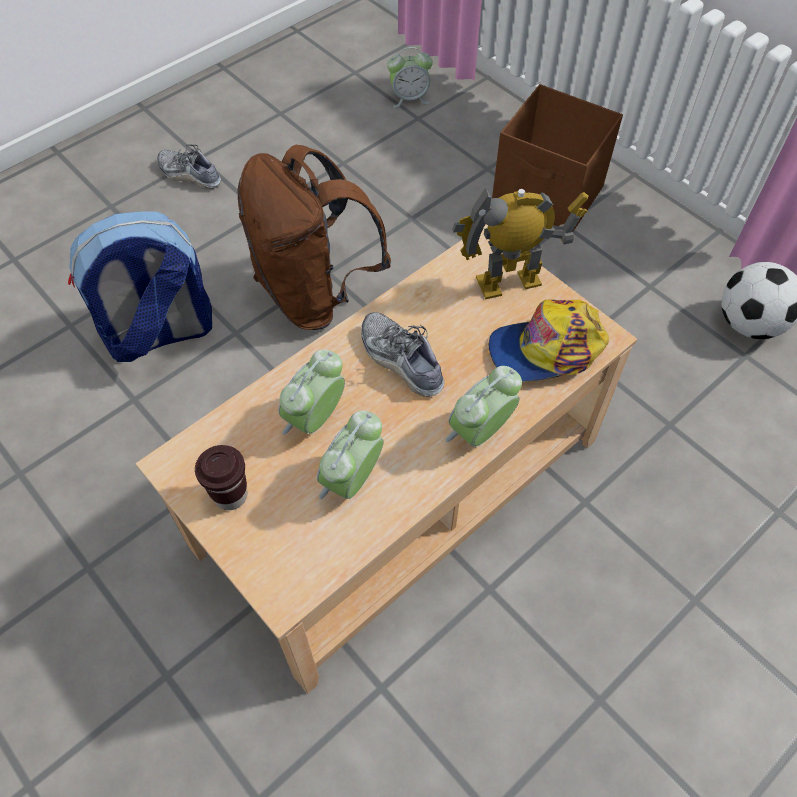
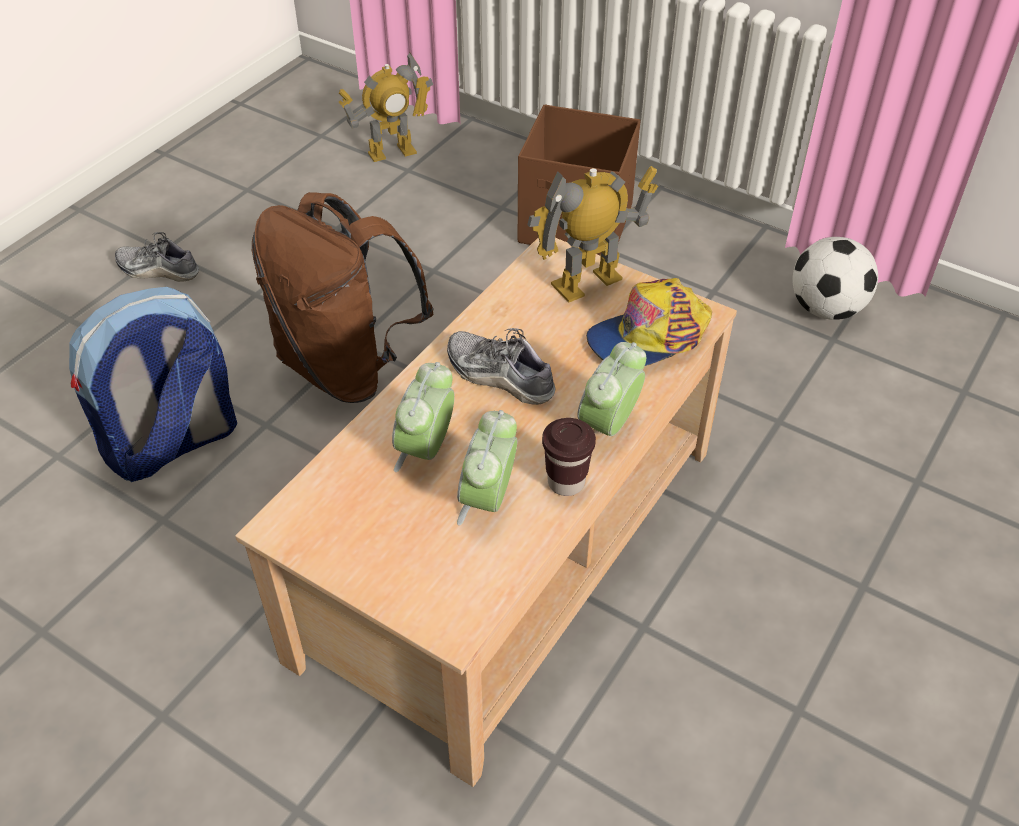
camera: 15 degrees left, 10 degrees down
(230, 495) = (357, 543): brown cup -> brown cup (566, 482)
(409, 98) = (392, 152): alarm clock -> toy robot

